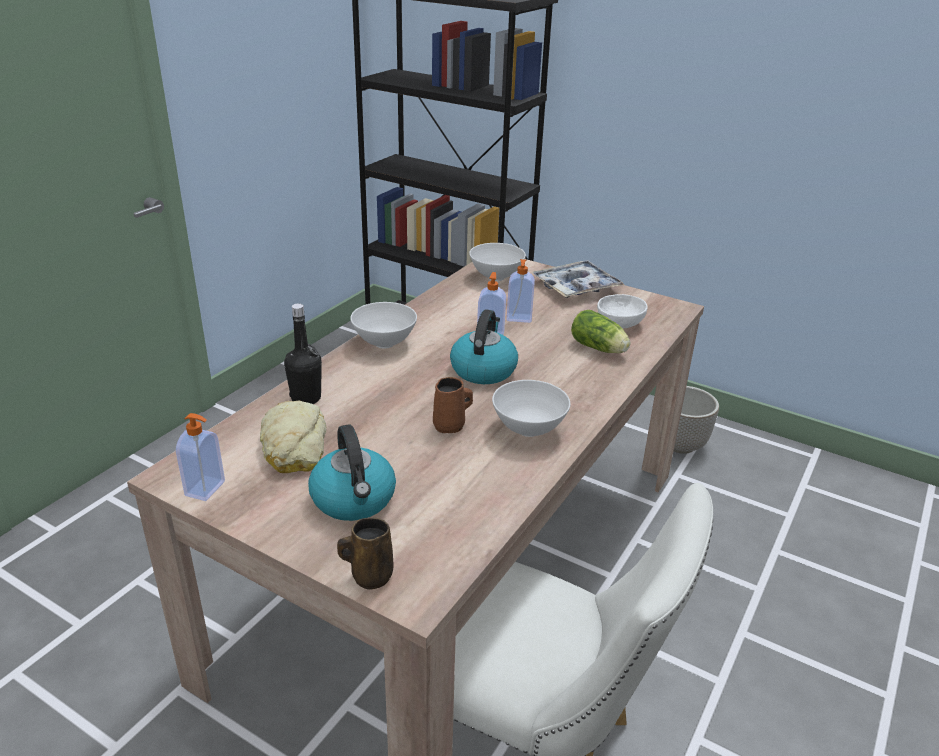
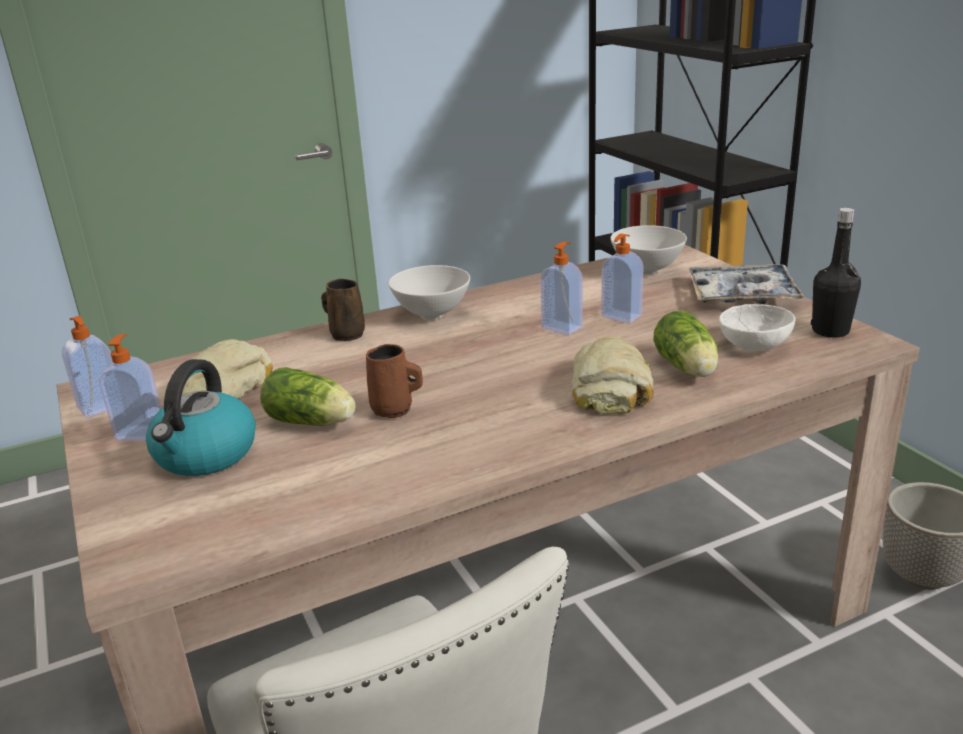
camera: 35 degrees right, 5 degrees down
(275, 498) = (141, 433): none -> soap dispenser
(306, 398) = (289, 350): black bottle -> black bottle (830, 331)
(369, 576) = (120, 533): brown mug -> brown mug (346, 334)
(403, 451) = (313, 422): none -> lettuce
(483, 369) = (507, 361): kettle -> none
(529, 430) = (477, 437): white bowl -> none
(570, 373) = (610, 388): none -> bread

